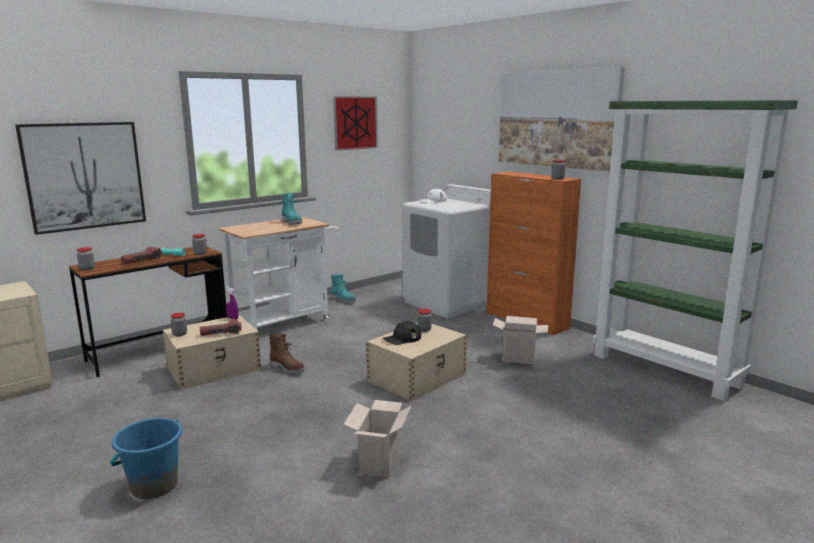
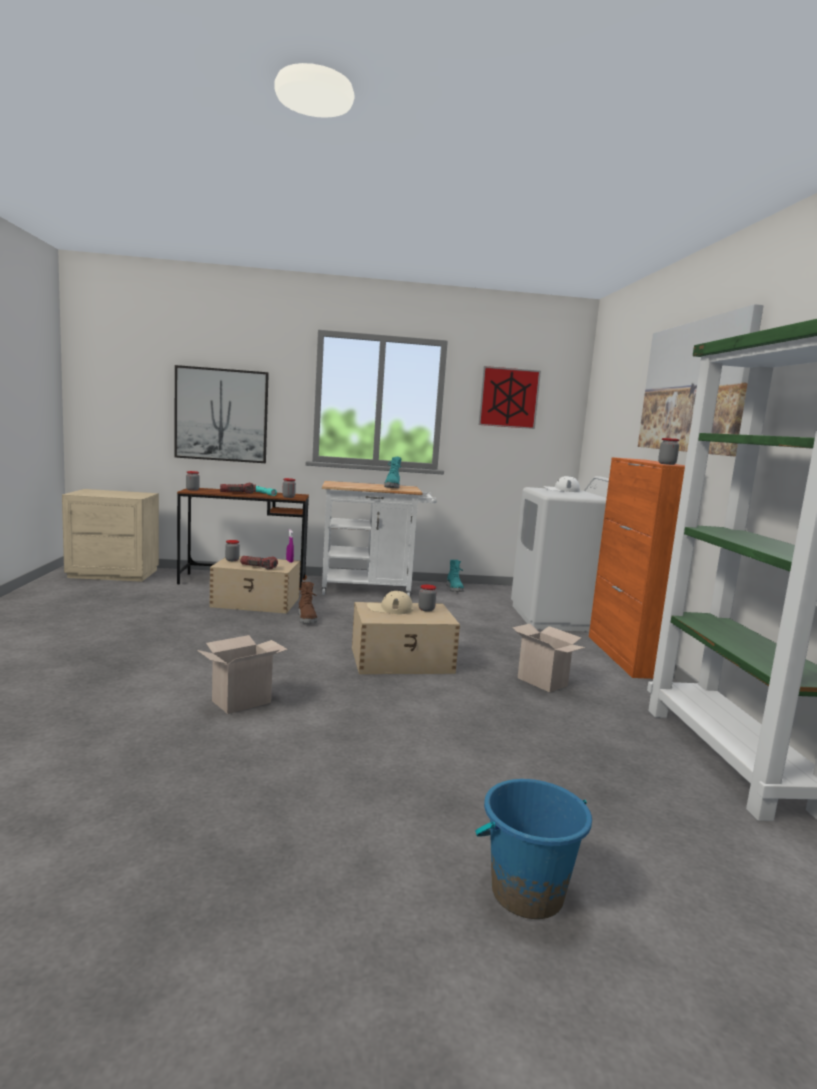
camera: 35 degrees right, 5 degrees down
(154, 486) = (81, 652): blue bucket -> blue bucket (526, 893)
(402, 338) = (390, 609): black cap -> beige cap

